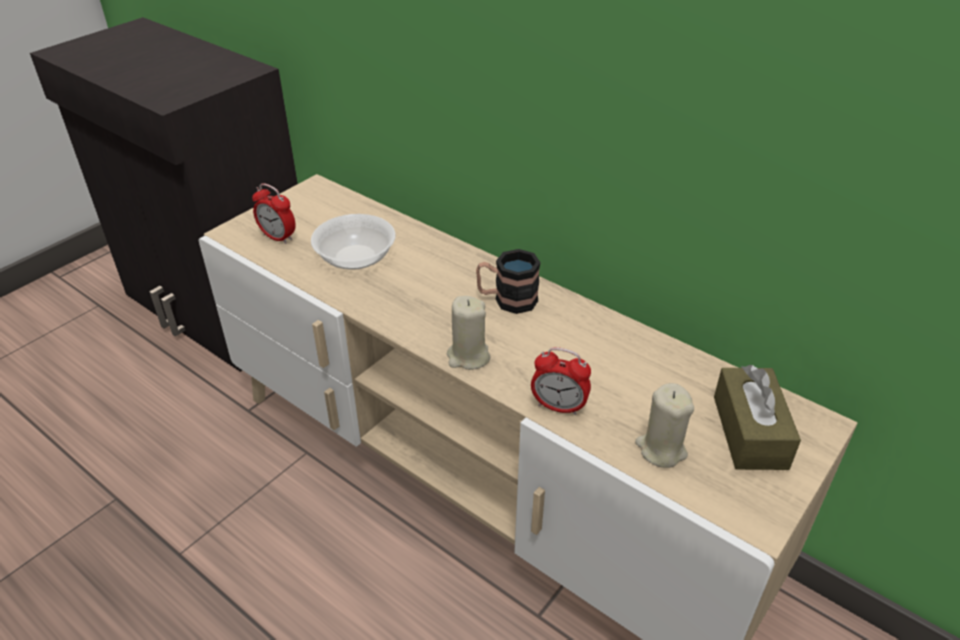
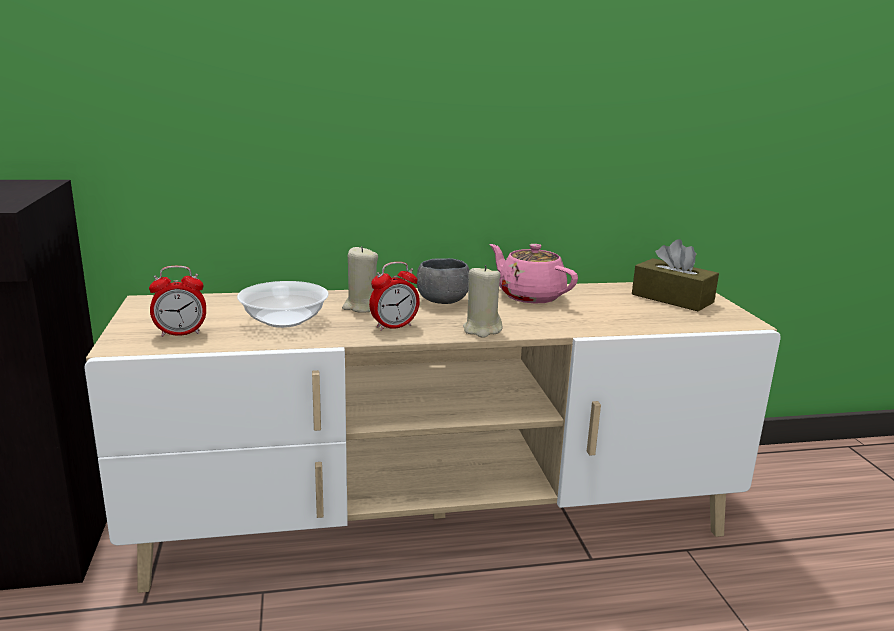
camera: 50 degrees left, 20 degrees down
(507, 299) = (443, 301): mug -> grey bowl
(559, 407) = (579, 326): alarm clock -> alarm clock (394, 326)
(598, 337) = (530, 296): none -> pink teapot
(661, 449) = (657, 319): beige candle -> beige candle (361, 307)

